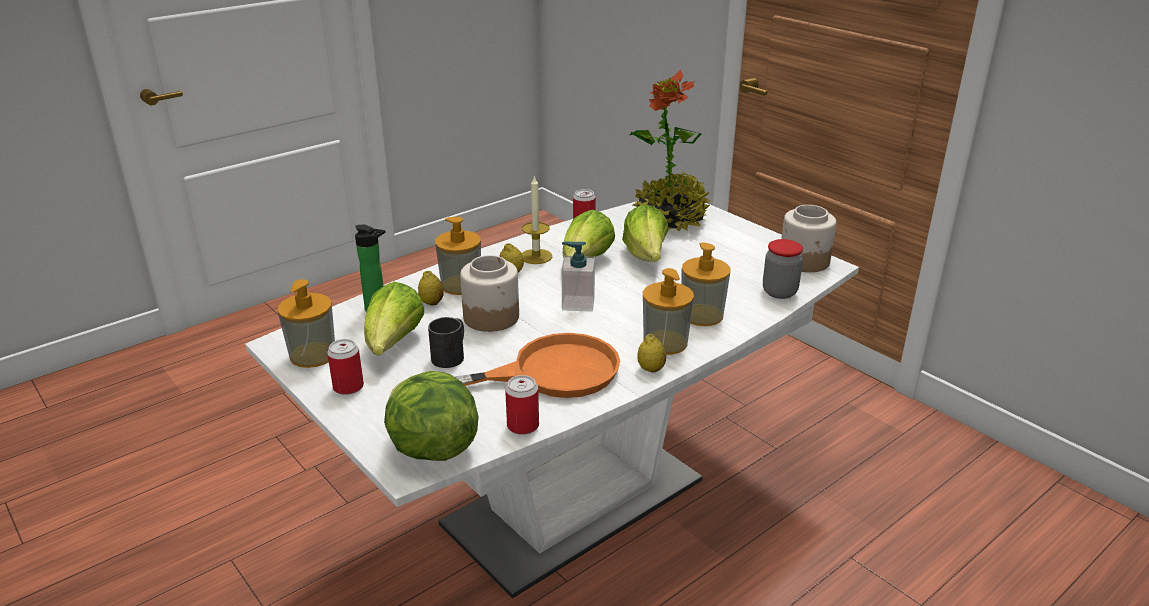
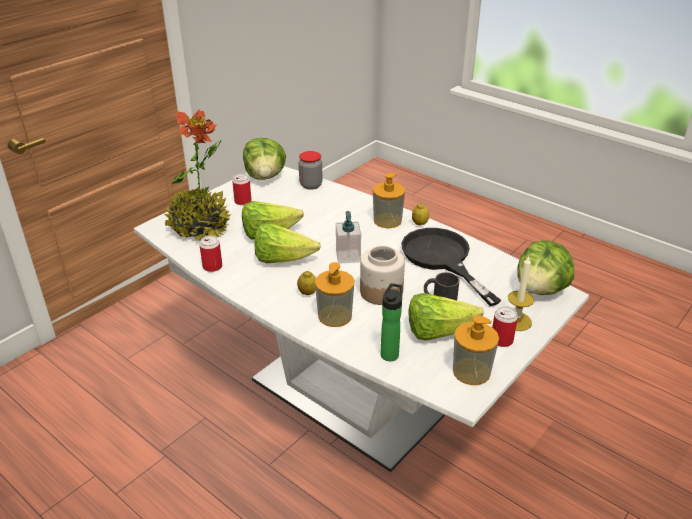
camera: 100 degrees left, 5 degrees up
(431, 303) = (369, 326): lemon -> none
(523, 426) = (500, 261): can -> can (243, 201)
(536, 256) = (275, 284): candle -> candle (516, 321)
(546, 373) = (442, 259): orange frying pan -> black frying pan
(702, 315) = (349, 209): soap dispenser -> none
(804, 261) = (265, 177): jar -> lettuce

